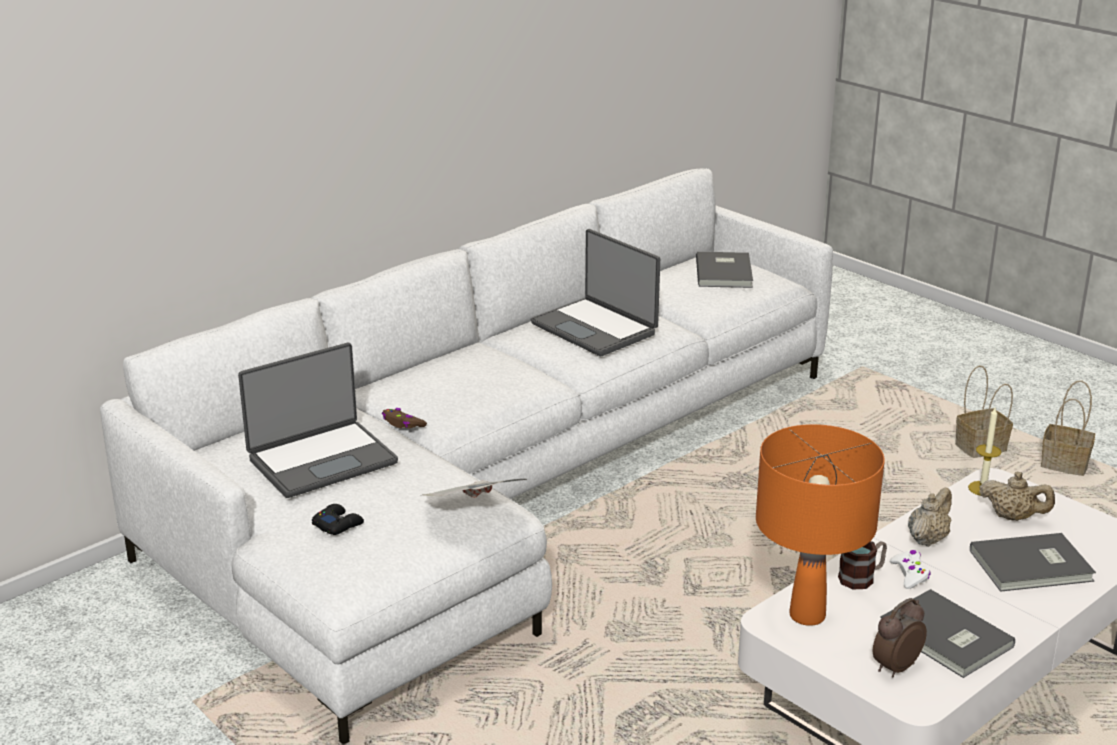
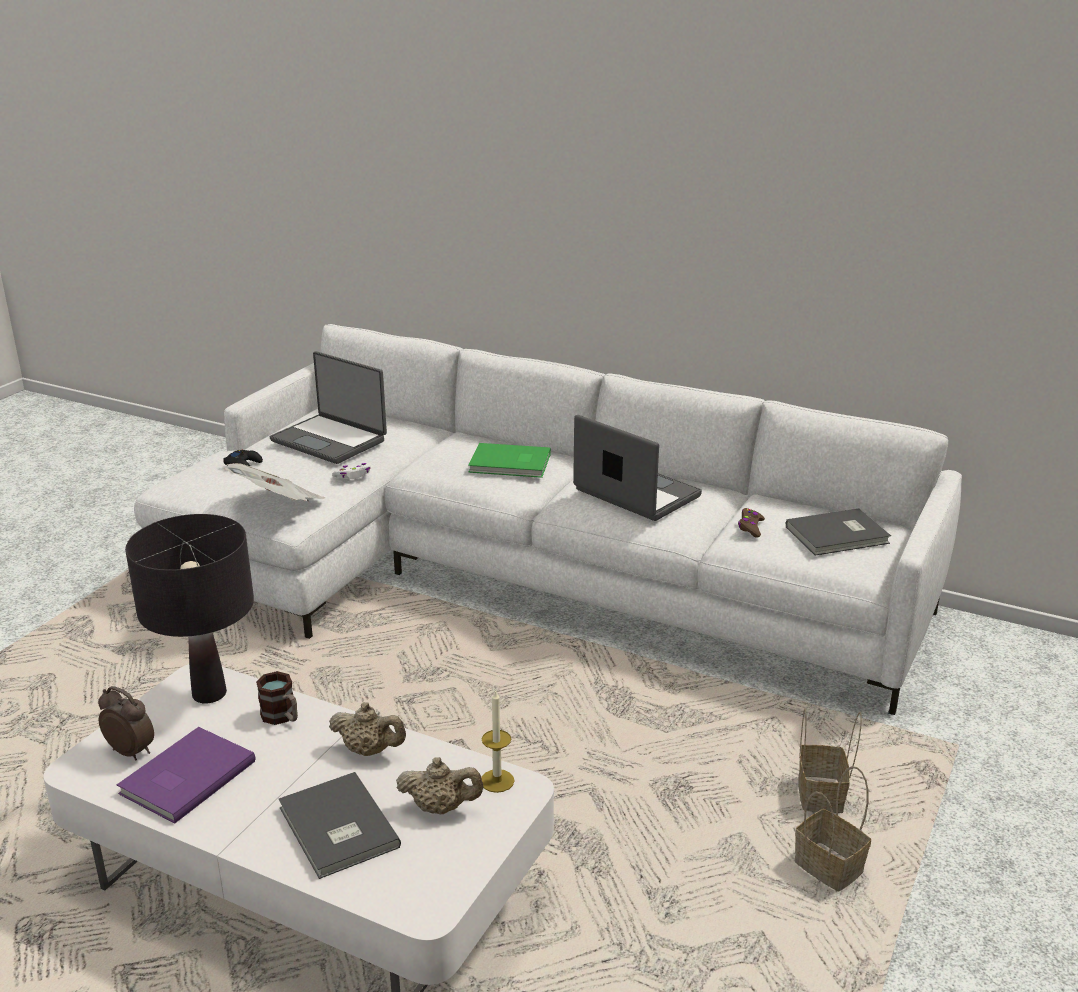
camera: 70 degrees right, 0 degrees up
(403, 424) = (407, 456): brown game controller -> brown game controller (750, 527)
(483, 370) = (511, 464): none -> green book
(595, 328) = (635, 494): laptop -> laptop turned 105 degrees clockwise
(807, 615) = (209, 694): orange table lamp -> black table lamp
(910, 574) = (296, 745): white game controller -> white game controller (353, 476)
(945, 638) = (184, 777): grey book -> purple book
(1013, 517) = (440, 808): beige teapot -> beige teapot turned 90 degrees counterclockwise
(1066, 465) = (846, 955): basket -> basket (821, 797)

